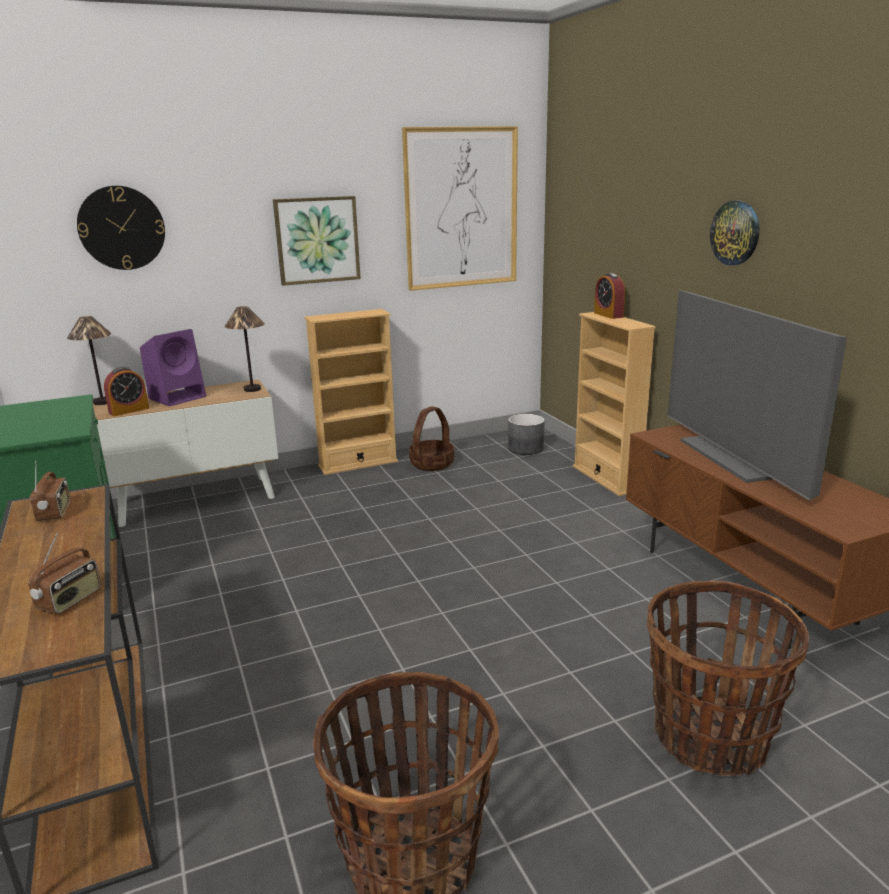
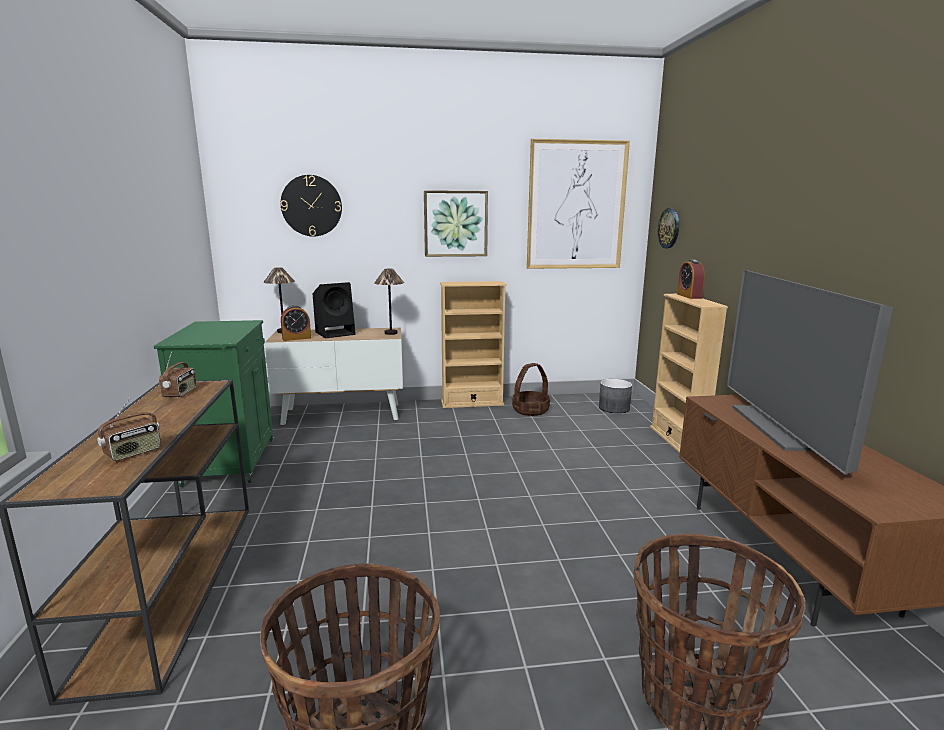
camera: 15 degrees right, 5 degrees down
(178, 397) = (336, 333): purple speaker -> black speaker
(735, 233) = (803, 219): wall clock -> wall clock (669, 228)

